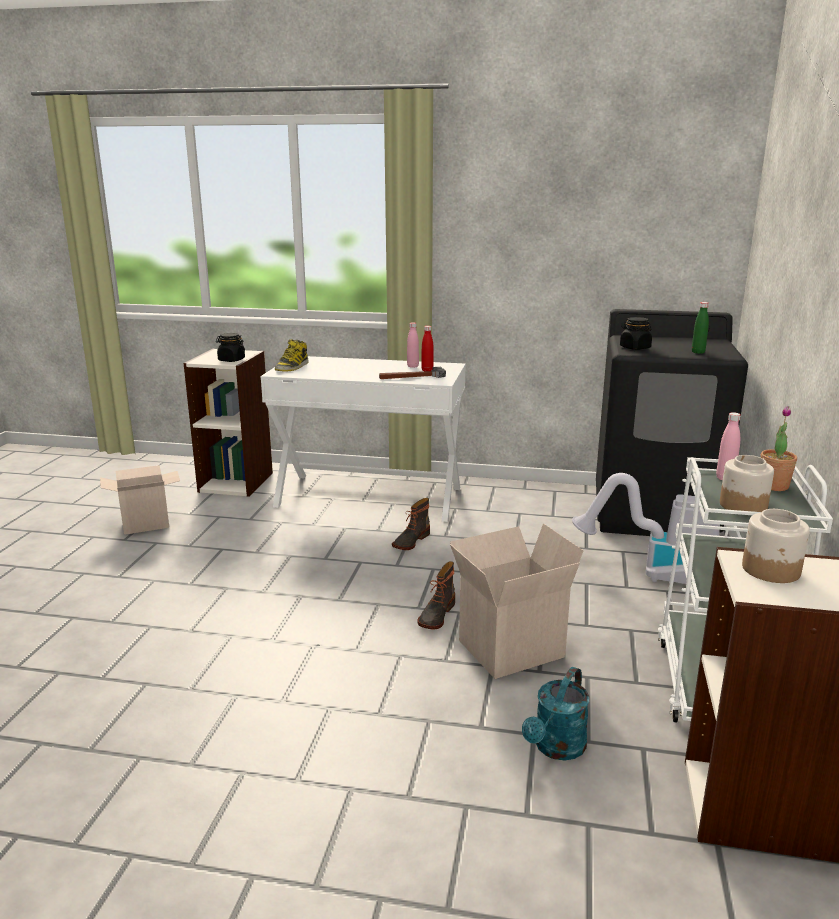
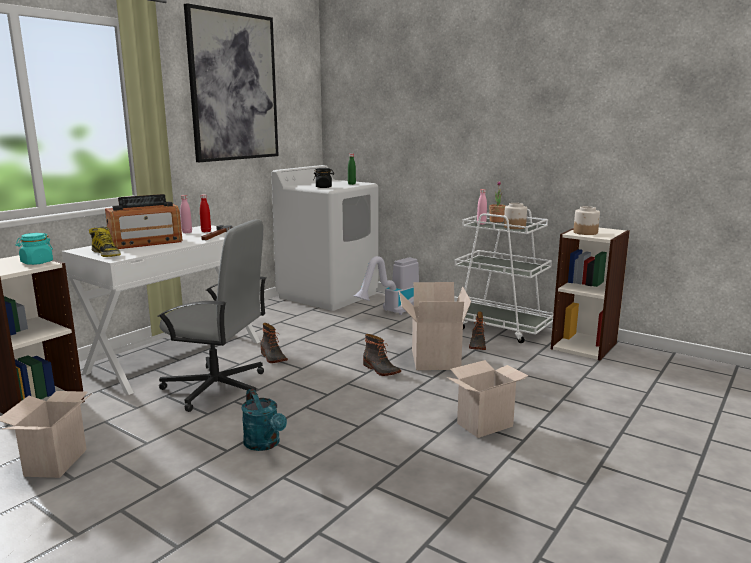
camera: 65 degrees left, 5 degrees down
(231, 360) = (36, 262): black jar -> turquoise jar
(313, 538) = (217, 388): none -> grey office chair
(328, 735) = (485, 424): none -> cardboard box
(349, 366) = (146, 242): none -> radio
(556, 748) = (528, 370): turquoise watering can -> turquoise watering can (265, 444)
(562, 188) = (233, 87): none -> picture
(610, 675) = (477, 345): none -> boot
(654, 513) = (328, 295): black washing machine -> white washing machine

